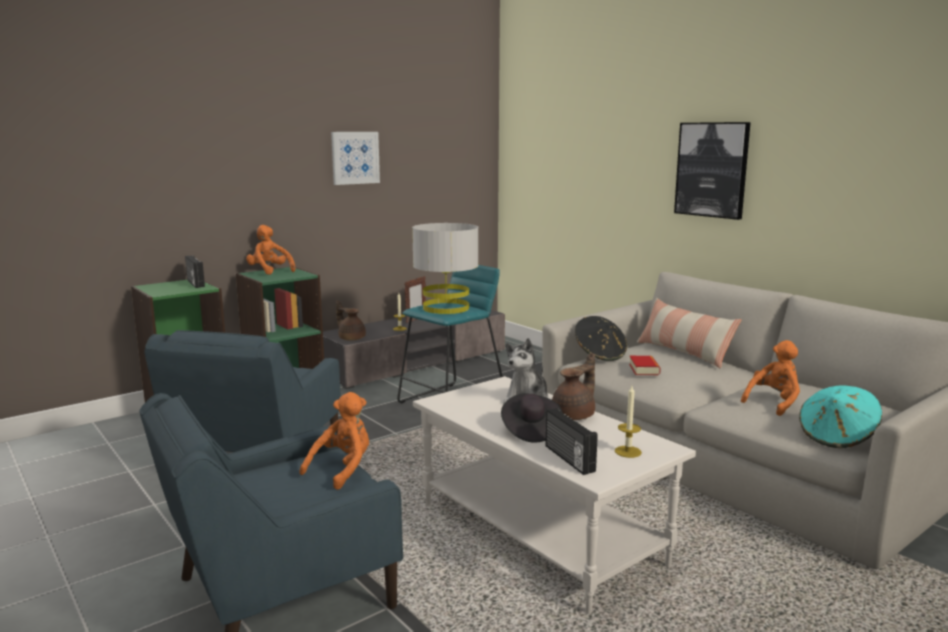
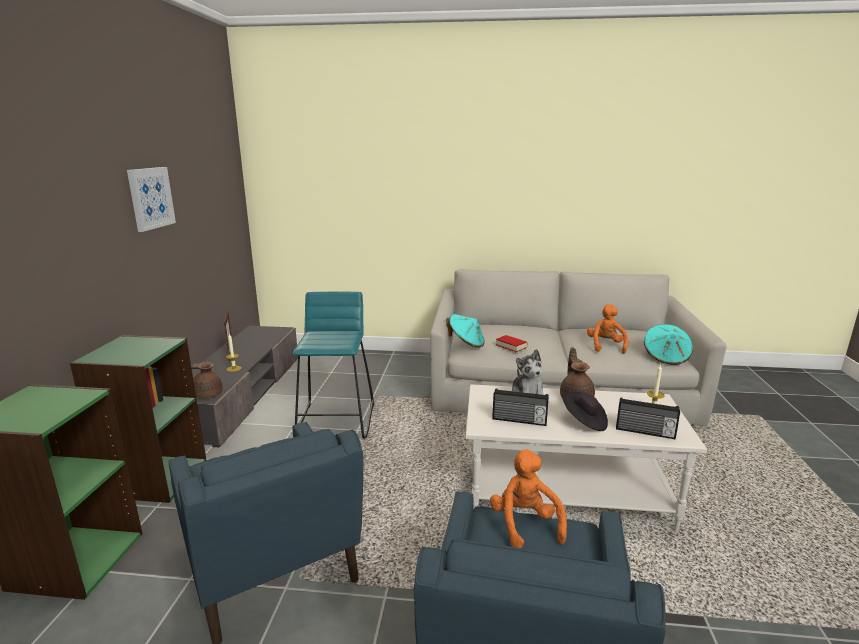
camera: 45 degrees left, 5 degrees up
(194, 283) = (52, 394): radio -> radio (519, 420)
(269, 271) = (112, 349): orange plush toy -> none
(446, 308) = (330, 338): grey table lamp -> none
(600, 354) = (466, 343): black hat -> turquoise hat
(684, 353) = (503, 326): pillow -> none
(712, 169) = (478, 189): picture -> none

